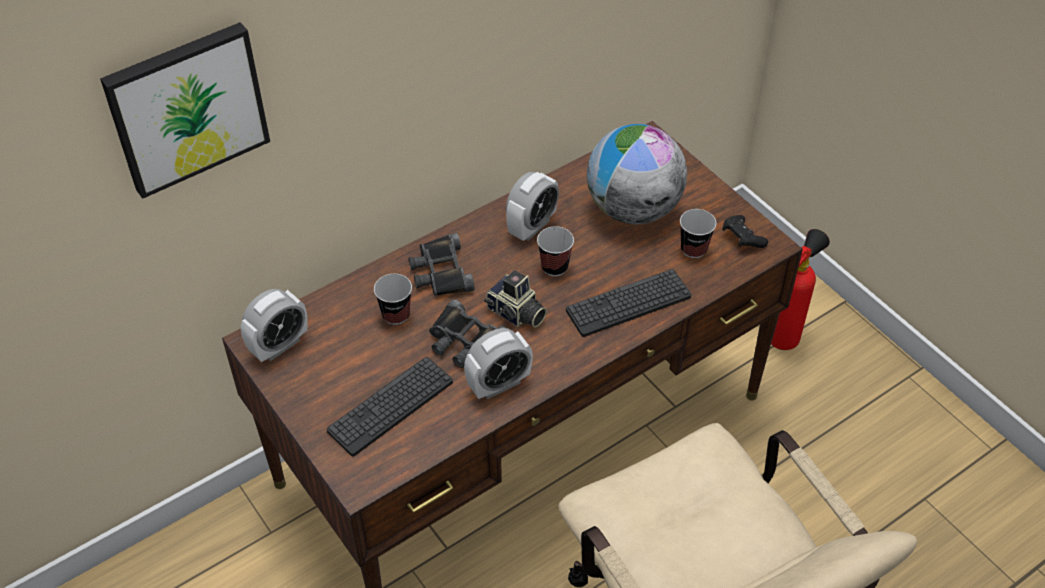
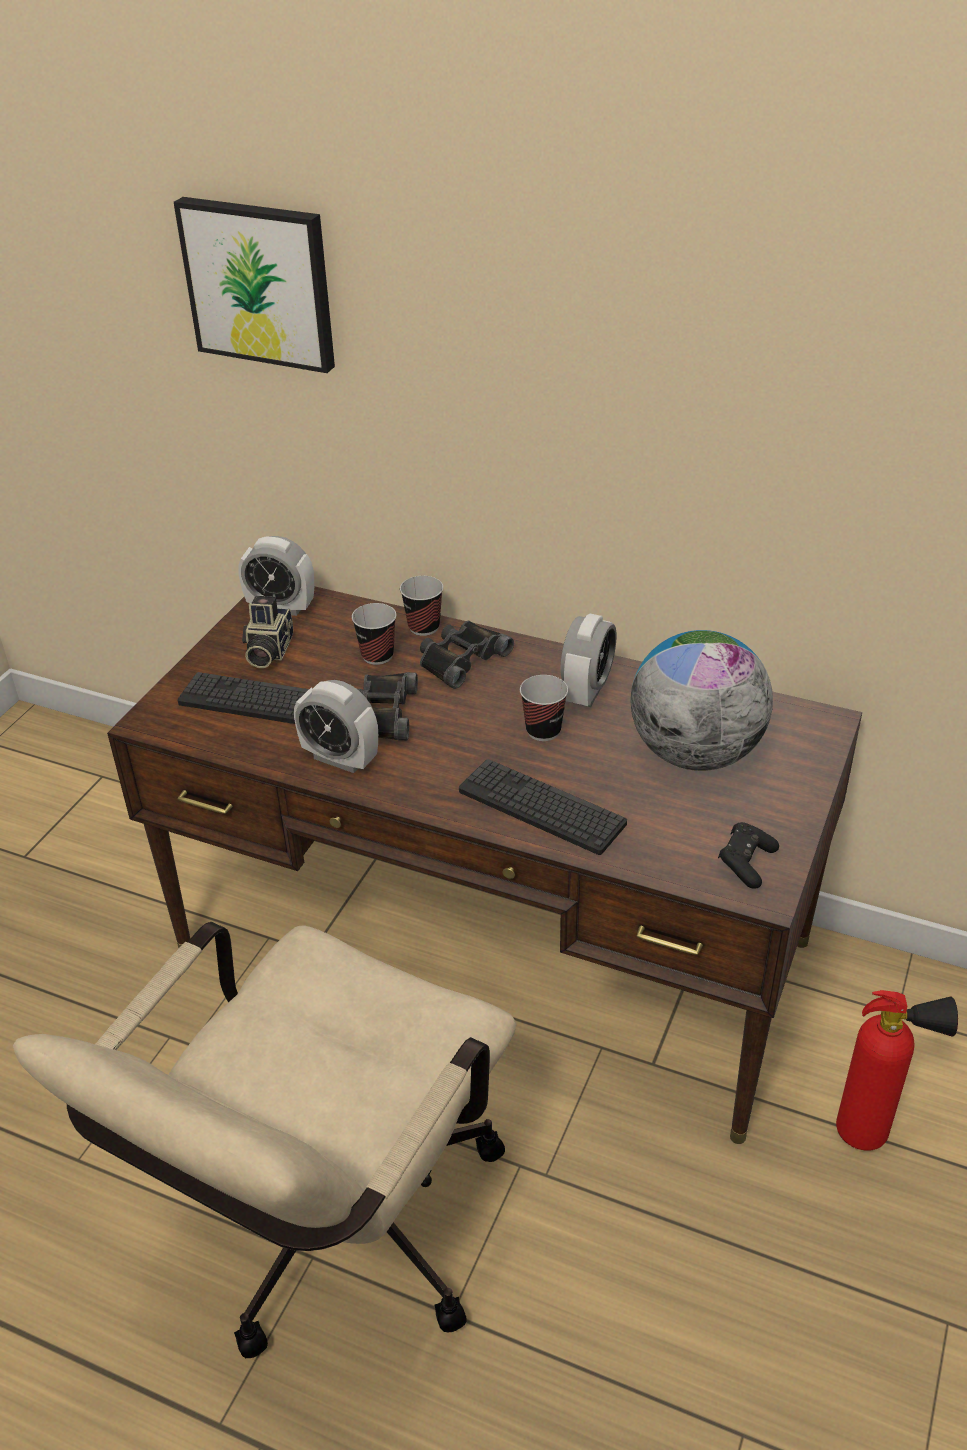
camera: 60 degrees right, 10 degrees down
(516, 314) = (449, 731): camera -> camera (267, 651)
(532, 227) = (587, 691): alarm clock -> alarm clock turned 75 degrees counterclockwise
(694, 249) = (682, 827): cup -> cup (424, 627)

